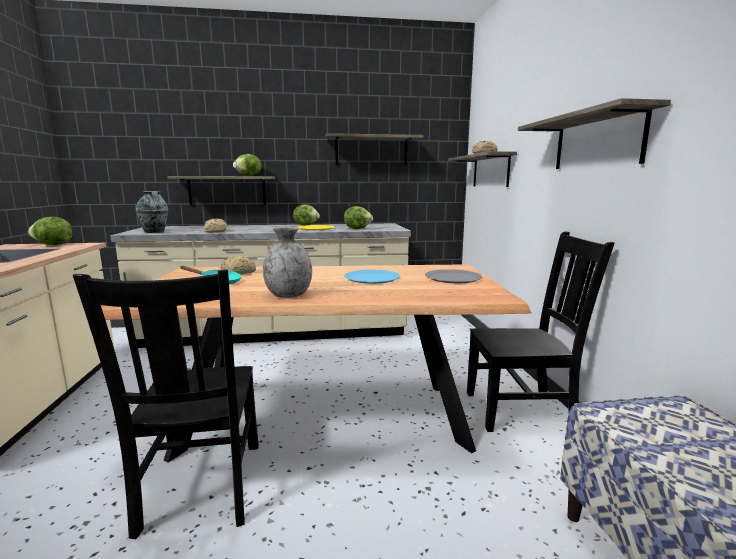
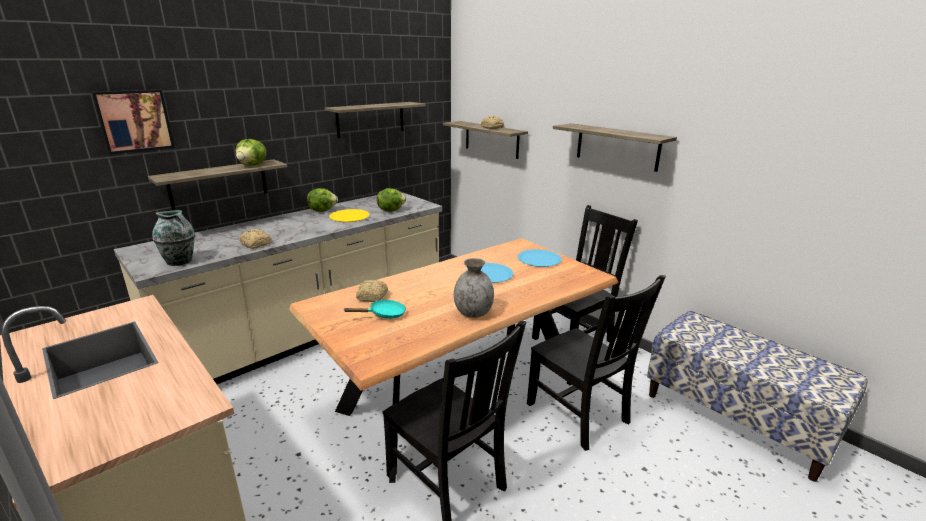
camera: 35 degrees left, 10 degrees up
(53, 245) = (97, 318): lettuce -> none
(172, 134) = (134, 120): none -> picture
(429, 492) = (580, 415): none -> black chair
(453, 277) = (539, 259): grey plate -> blue plate

